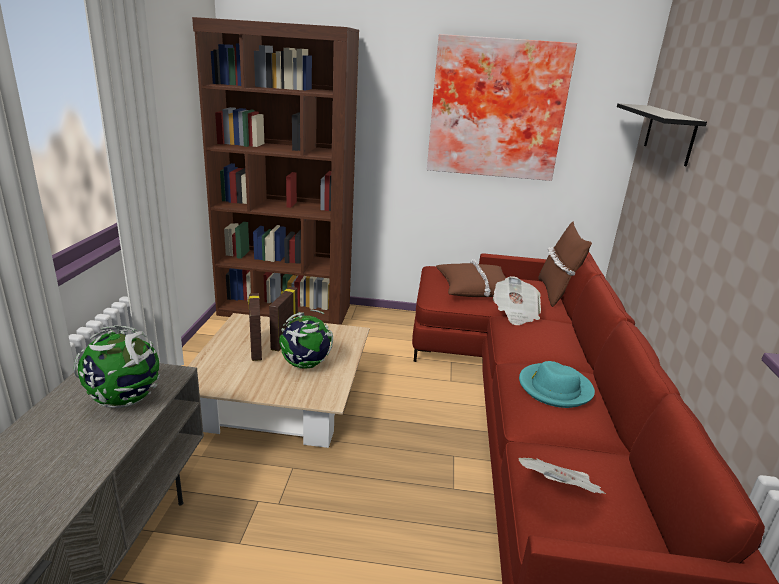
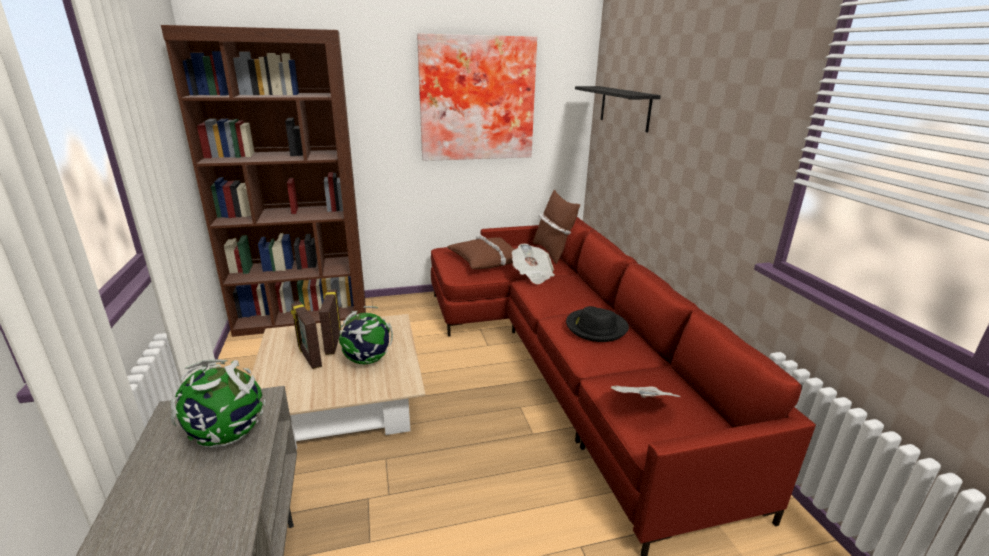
camera: 20 degrees left, 0 degrees up
(554, 388) = (596, 327): turquoise hat -> black hat

